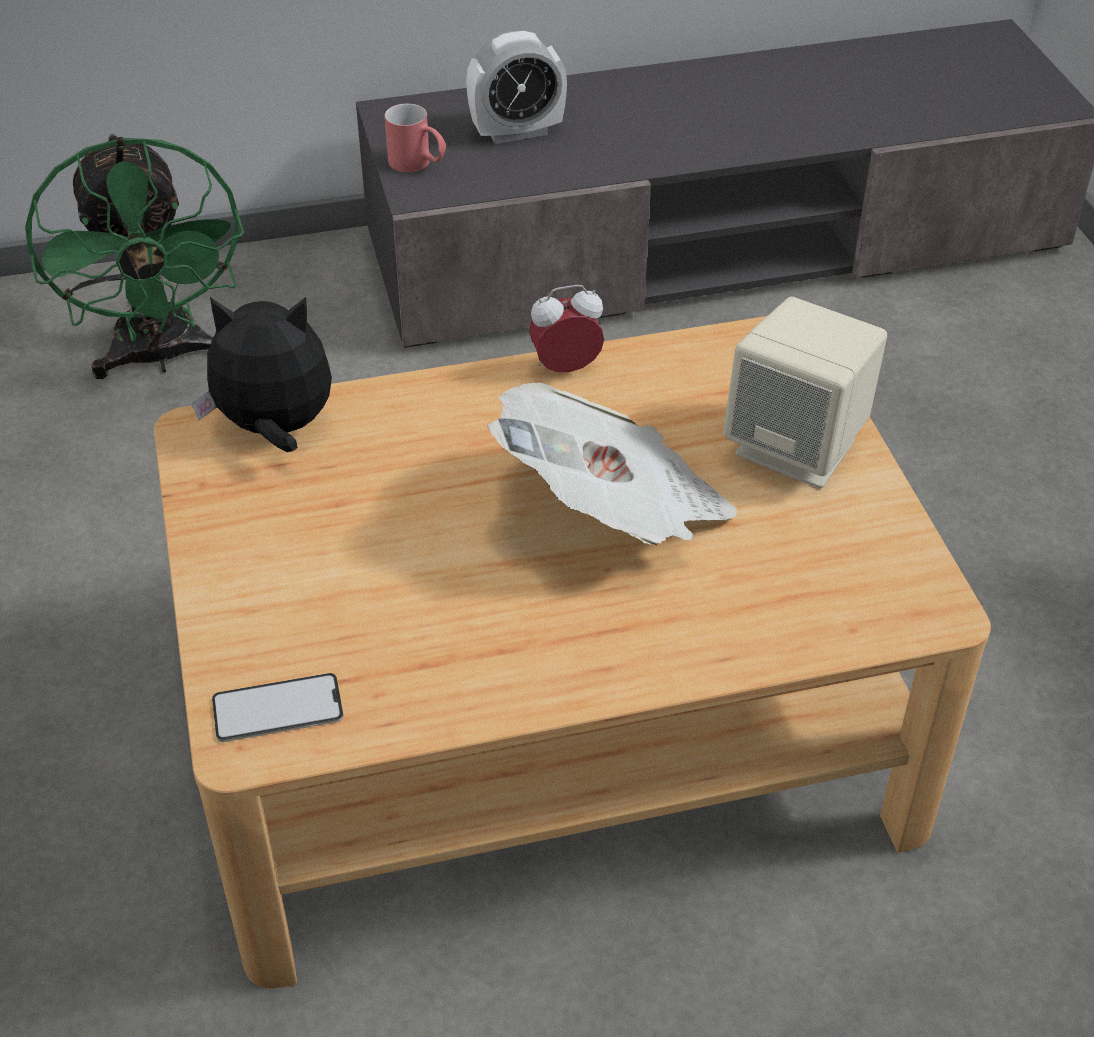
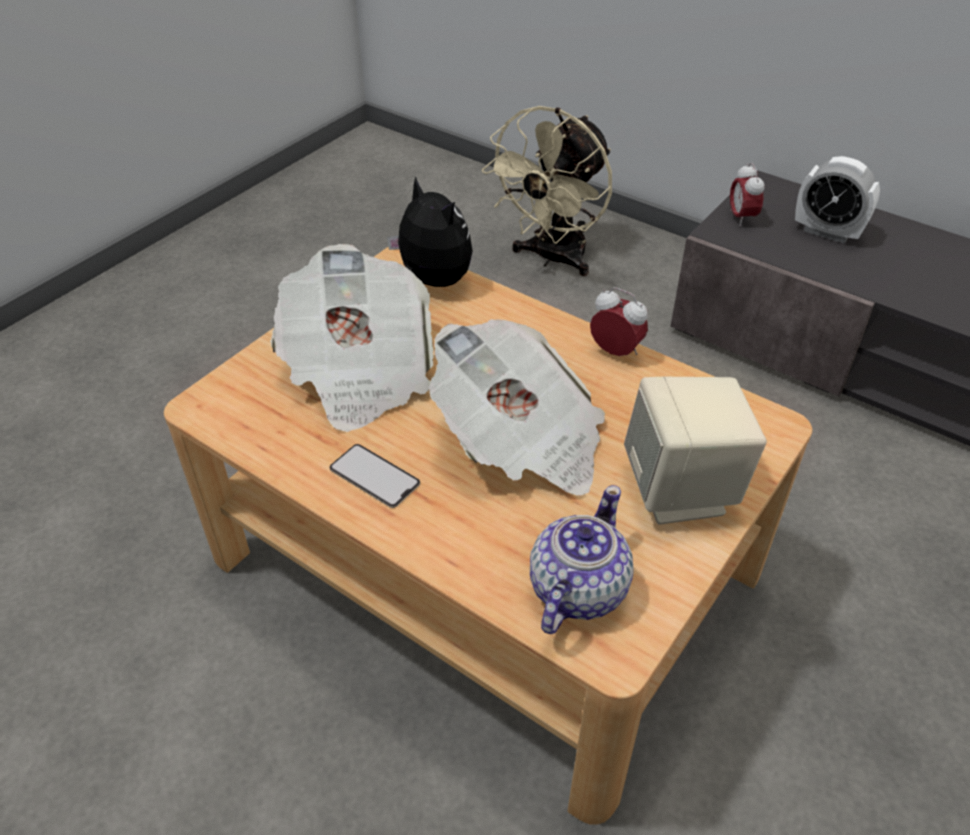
camera: 50 degrees right, 0 degrees up
(160, 357) = (552, 258): green fan -> beige fan
(277, 708) = (236, 402): phone -> phone (374, 476)
(355, 574) = (359, 371): none -> newspaper
(418, 165) = (741, 218): red mug -> alarm clock
(844, 591) = (576, 590): none -> teapot

